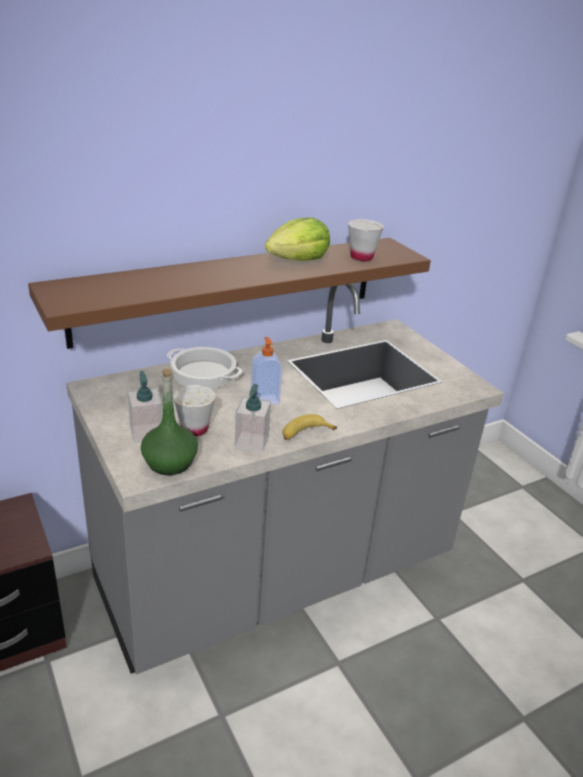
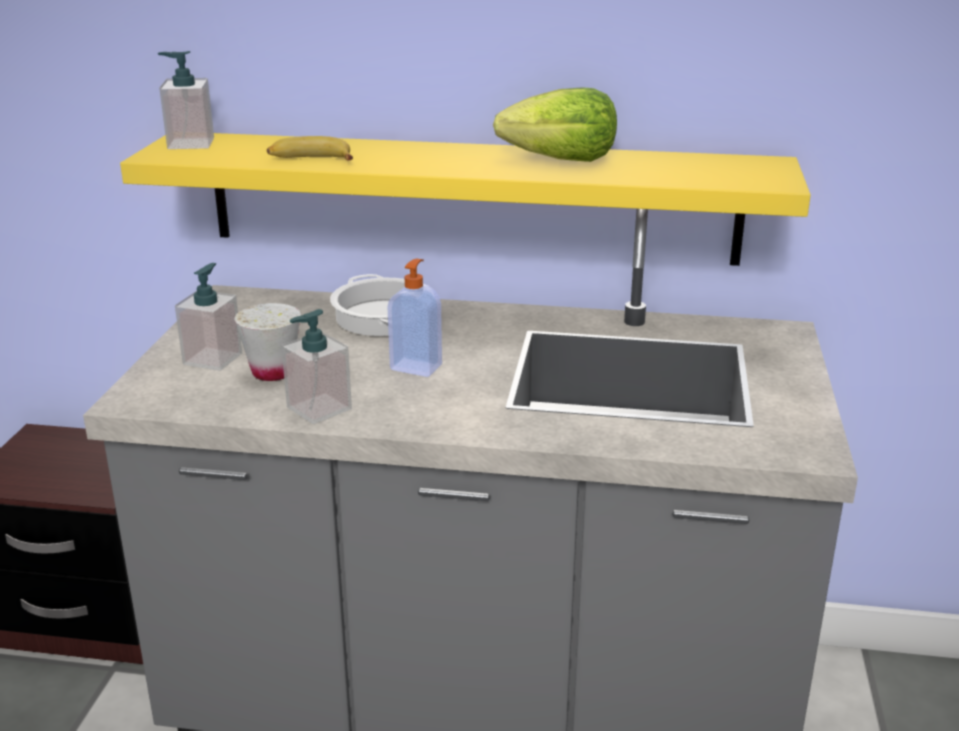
camera: 40 degrees right, 5 degrees down
(65, 291) = (190, 143): none -> soap dispenser
(170, 462) = (187, 398): green bottle -> none
(231, 289) = (471, 197): brown shelf -> yellow shelf
(305, 434) = (405, 422): banana -> banana (310, 160)
(361, 257) = (679, 172): white cup -> none

